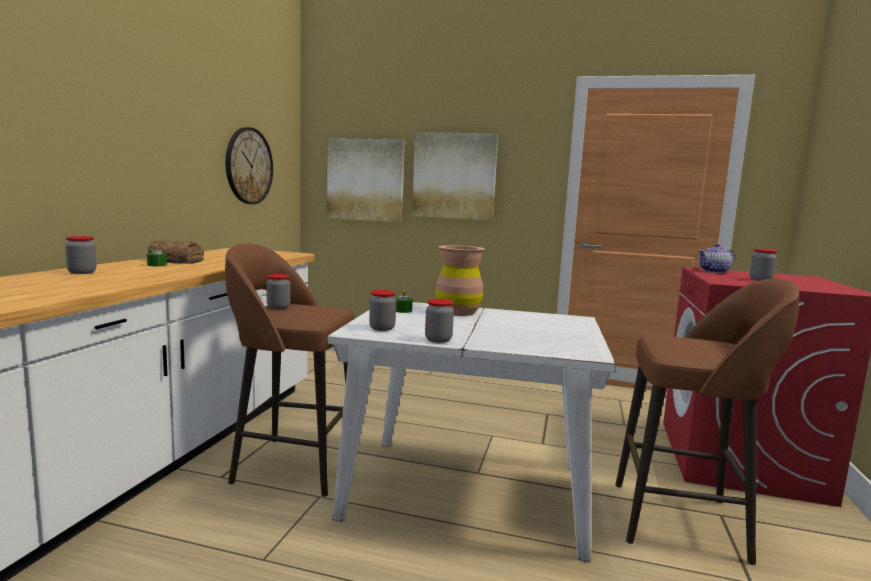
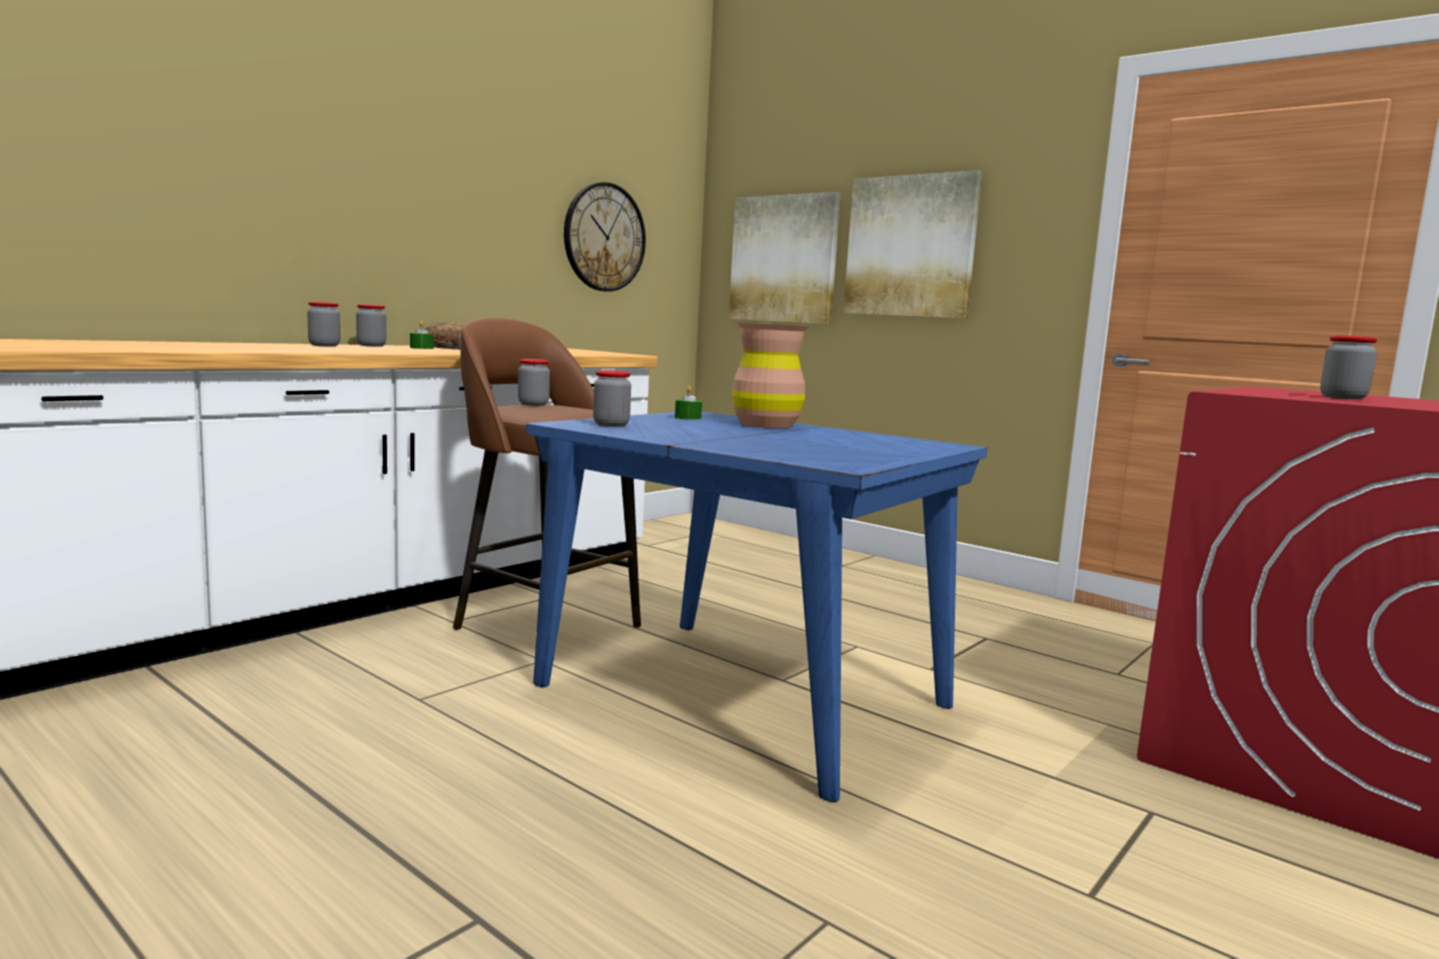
camera: 25 degrees right, 0 degrees up
(438, 340) = (657, 437): jar -> jar (371, 345)
(465, 491) = (739, 694): white dining table -> blue dining table
(683, 521) = (1062, 802): brown stool -> none
(714, 271) = (1286, 390): teapot -> none

